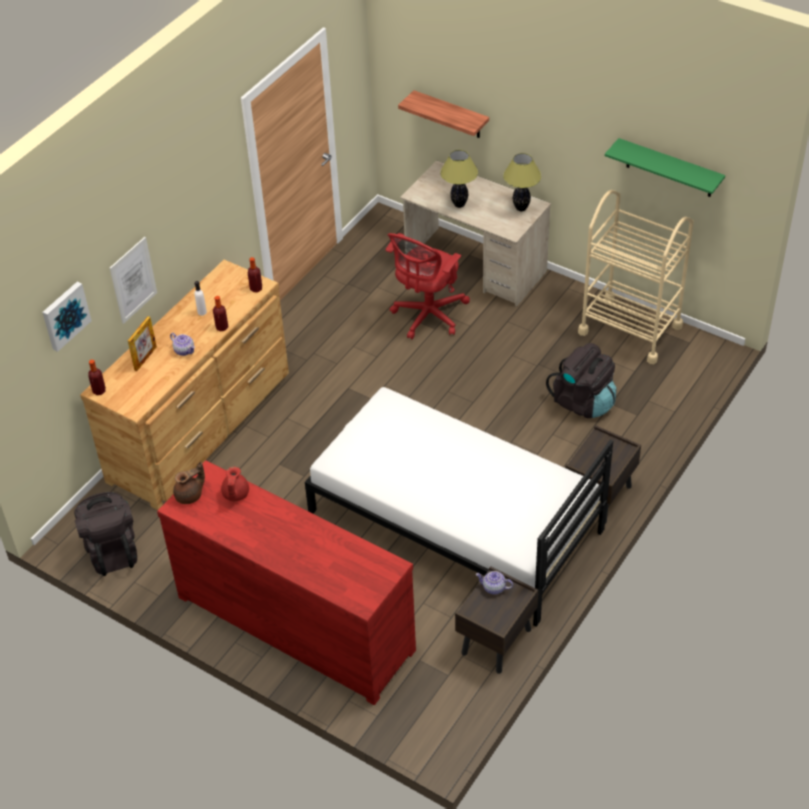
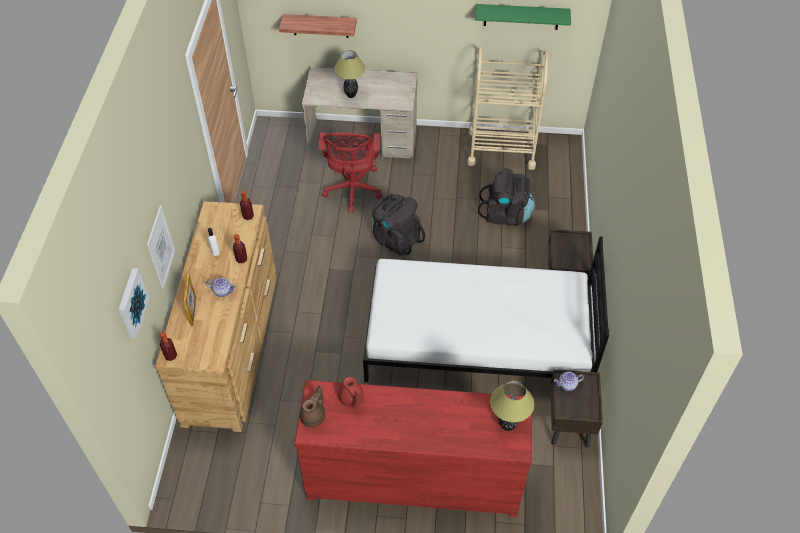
camera: 30 degrees left, 5 degrees up
(112, 550) = (224, 483): black backpack -> black backpack (395, 238)
(521, 208) = (398, 83): table lamp -> table lamp (507, 426)

